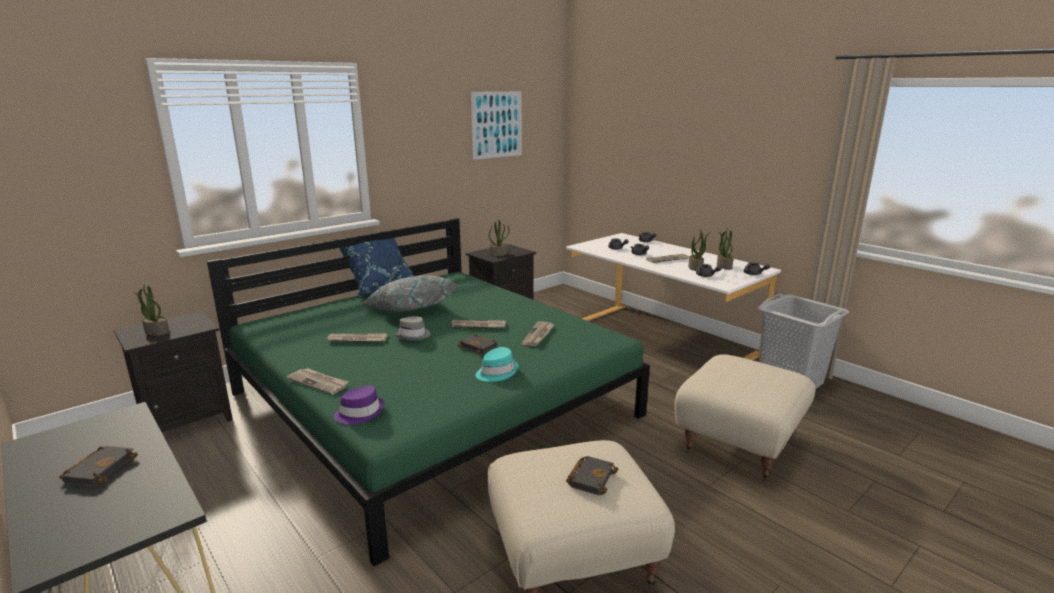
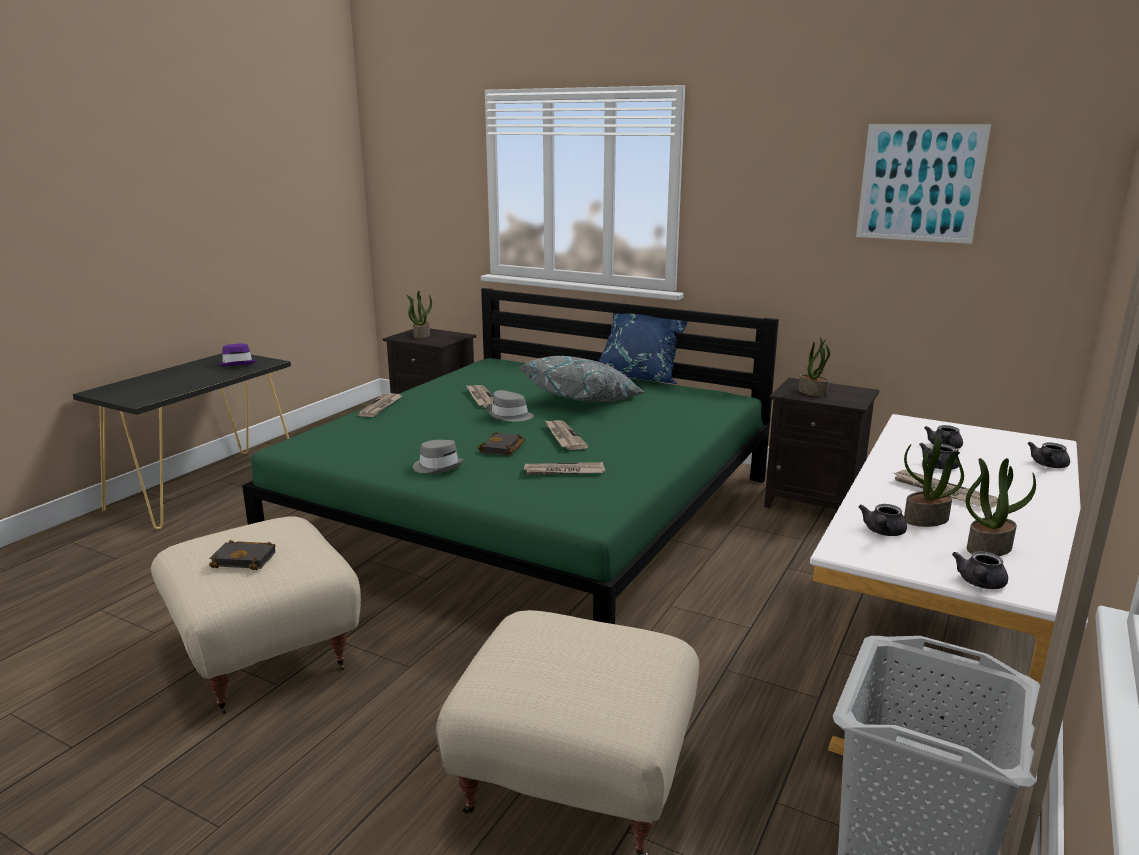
camera: 70 degrees right, 0 degrees up
(100, 469) = (195, 375): black book -> none
(360, 413) = (325, 431): purple hat -> purple hat (237, 363)
(496, 372) = (438, 466): turquoise hat -> grey hat

